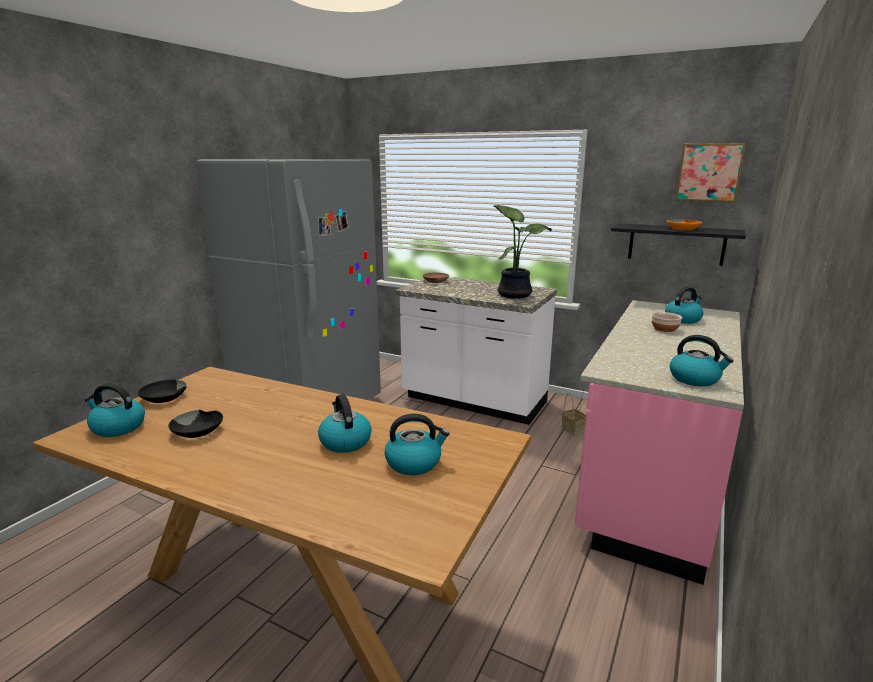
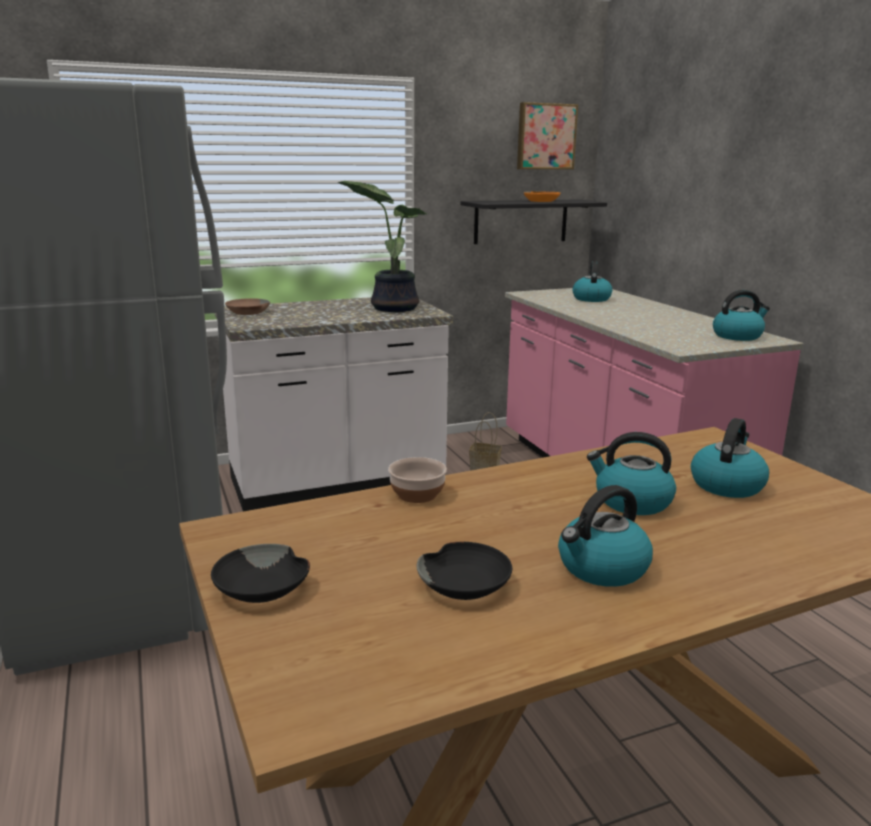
camera: 50 degrees left, 0 degrees up
(117, 427) = (336, 655): kettle -> kettle (602, 568)
(665, 329) = (606, 308): bowl -> bowl (418, 494)

